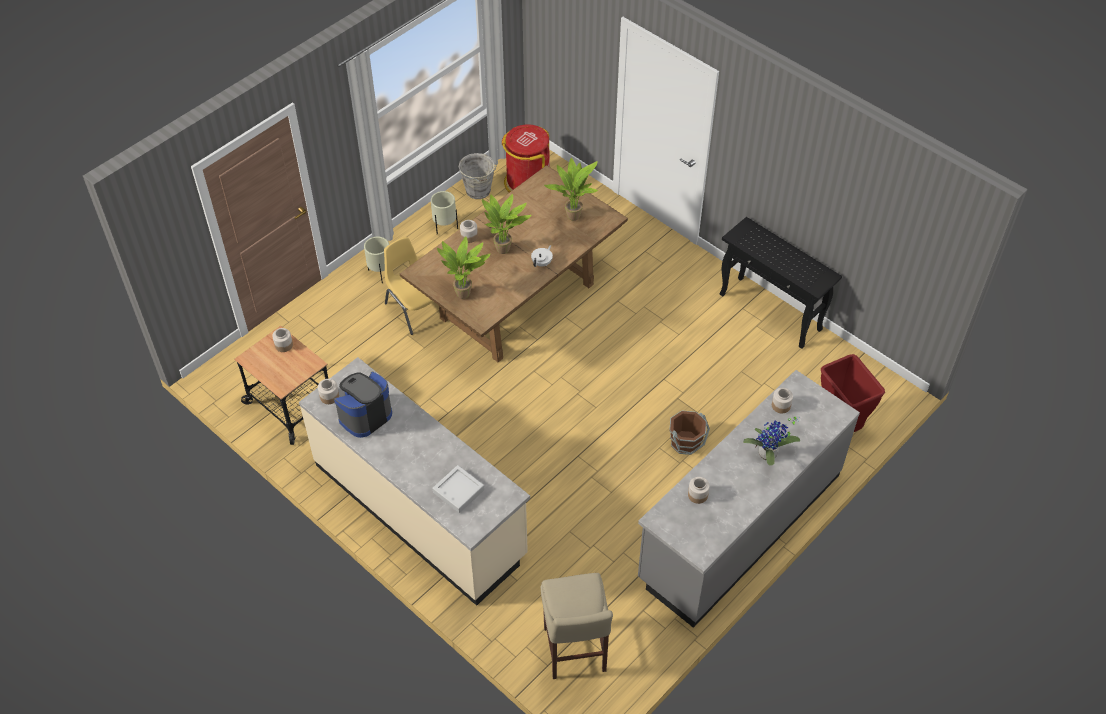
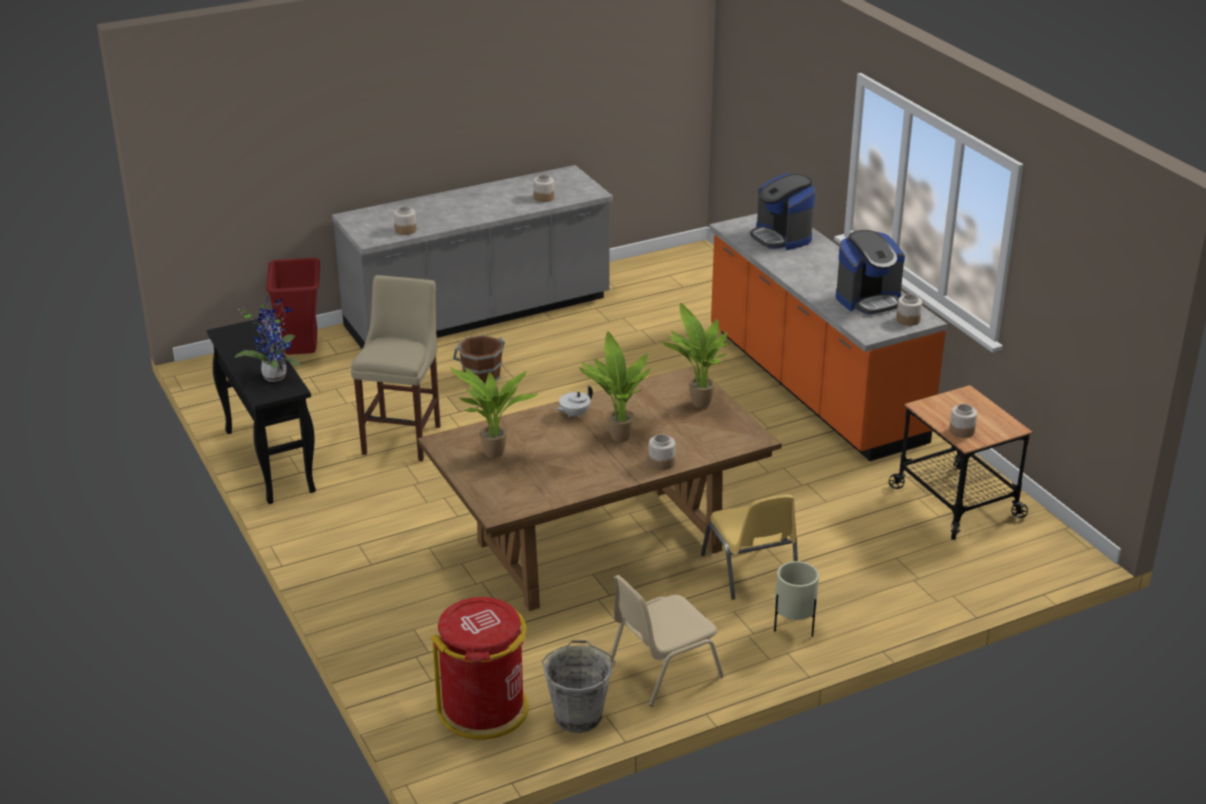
camera: 160 degrees left, 20 degrees down
(420, 509) = (813, 386): beige counter -> orange counter
(445, 227) = (662, 670): beige planter -> beige chair
(458, 491) = (781, 237): grey tray -> coffee machine
(575, 653) = (695, 278): beige stool -> beige stool (404, 437)
(768, 456) = (452, 206): potted plant -> potted plant (275, 375)

